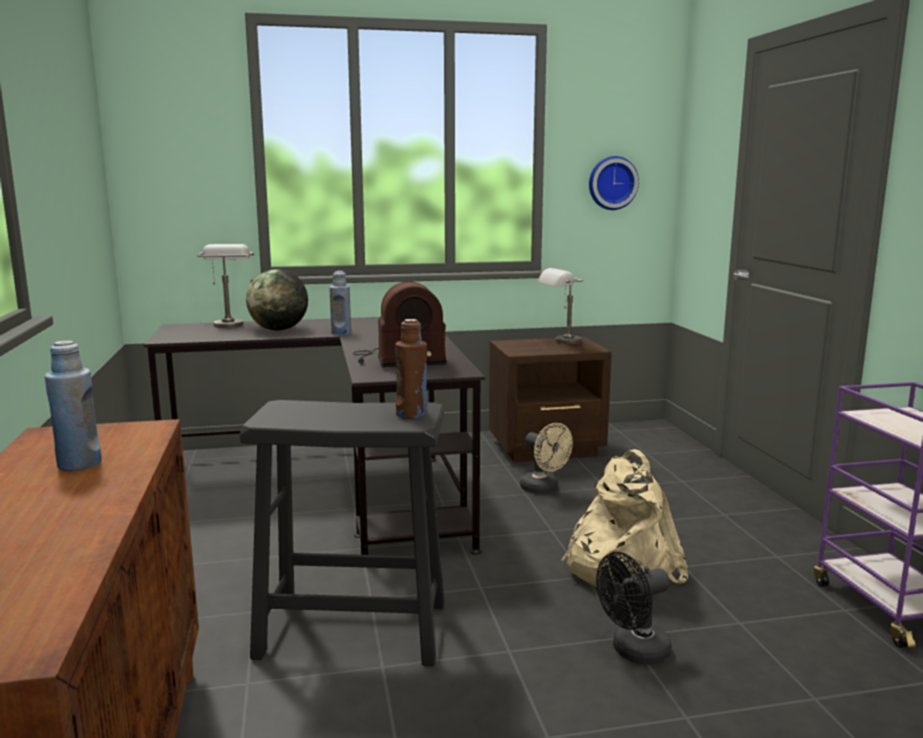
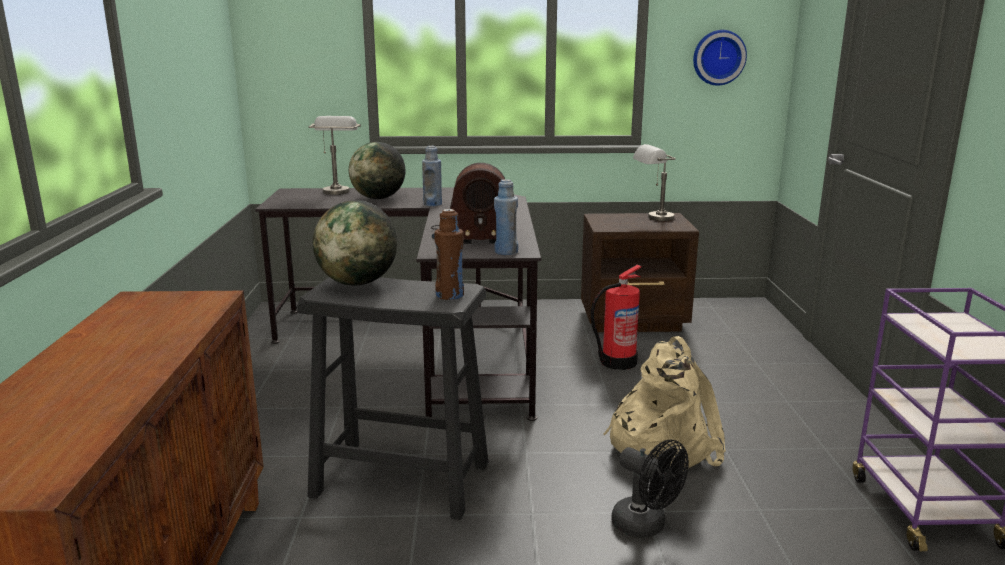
camera: 10 degrees right, 5 degrees up
(79, 464) = (145, 329): blue bottle -> blue bottle (506, 252)
(302, 408) = (357, 283): none -> globe
(544, 489) = (617, 362): beige fan -> fire extinguisher
(633, 652) = (646, 526): black fan -> black fan turned 120 degrees counterclockwise

